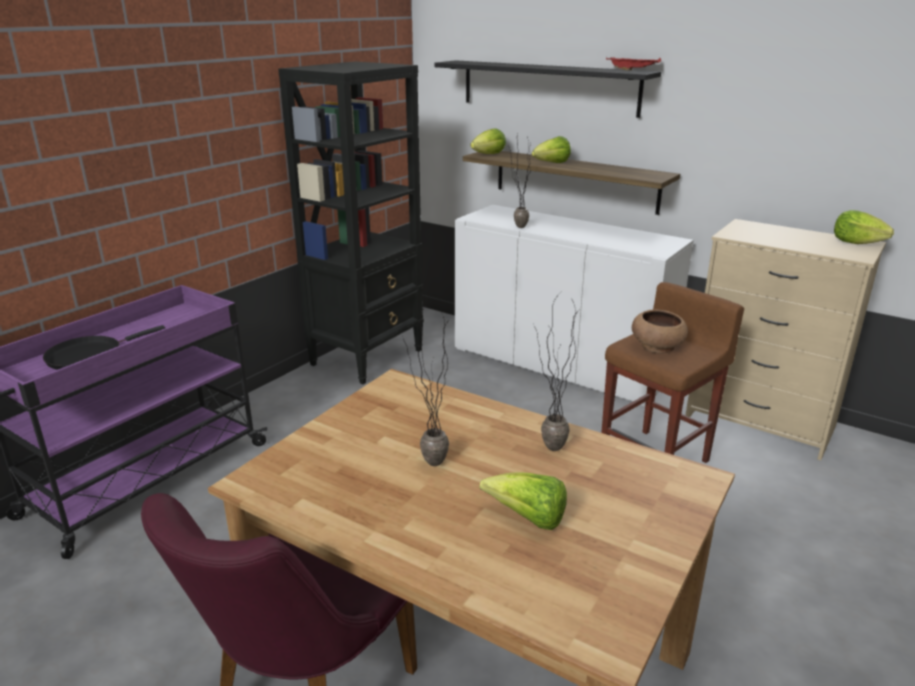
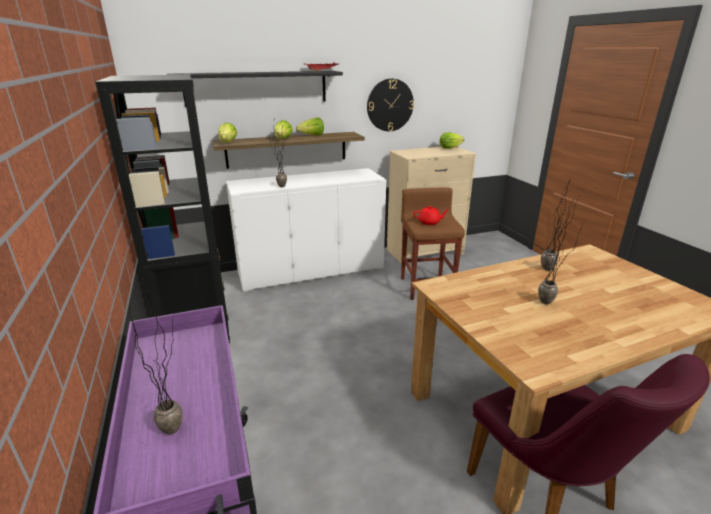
camera: 55 degrees left, 0 degrees up
(89, 355) = (178, 424): black frying pan -> potted plant
(527, 518) = (613, 295): lettuce -> lettuce (312, 135)
(657, 346) = (429, 222): brown bowl -> red teapot
(754, 139) = (390, 105): none -> wall clock

